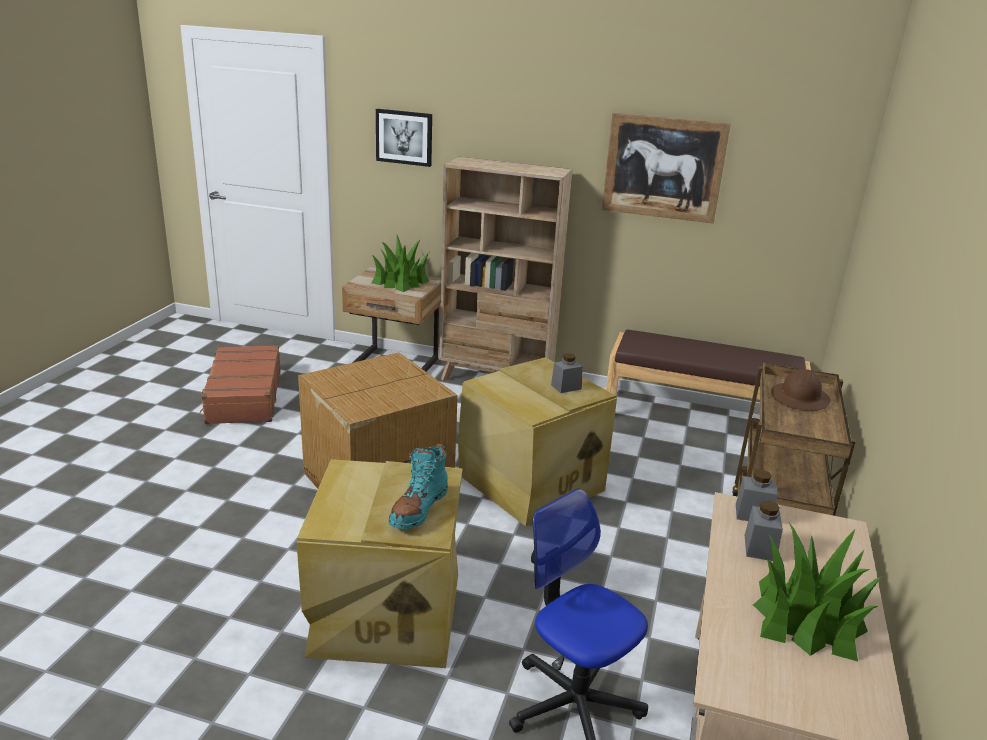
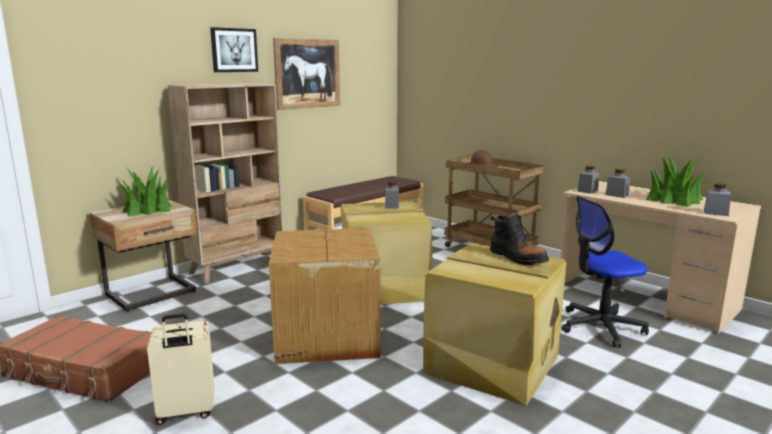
camera: 60 degrees left, 10 degrees down
(205, 460) = (186, 412): none -> beige suitcase
(404, 137) = (108, 75): picture -> picture (234, 50)
(418, 508) = (517, 258): turquoise boot -> black boot
(745, 675) = (715, 213): none -> grey jar

